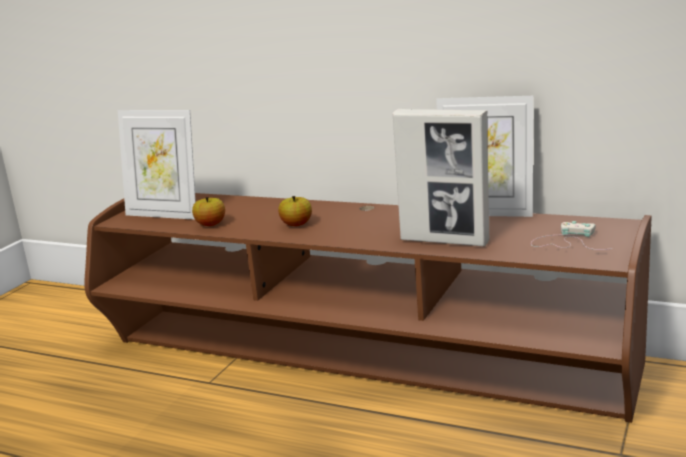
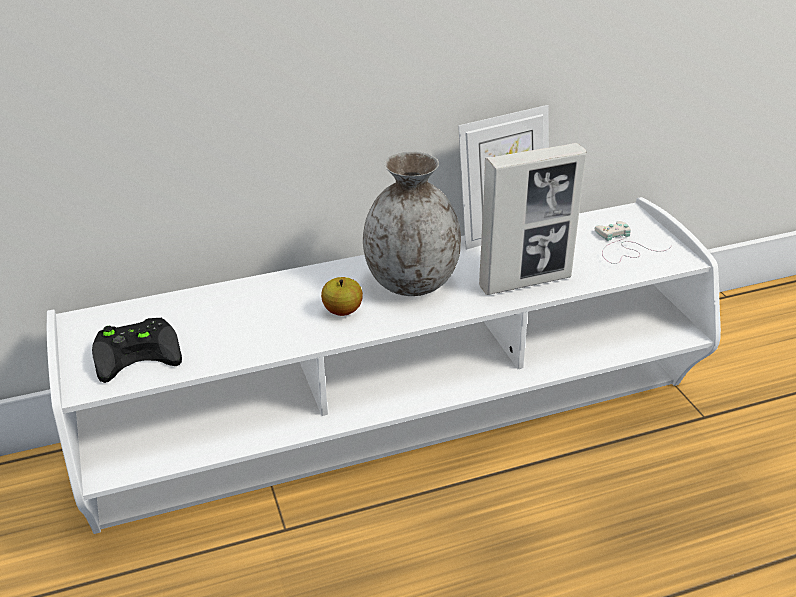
camera: 45 degrees left, 15 degrees up
(165, 214) = (139, 352): picture frame -> black game controller
(211, 225) = (236, 347): apple -> none
(356, 360) = (400, 428): brown tv stand -> white tv stand
(364, 223) = (411, 283): none -> grey vase

